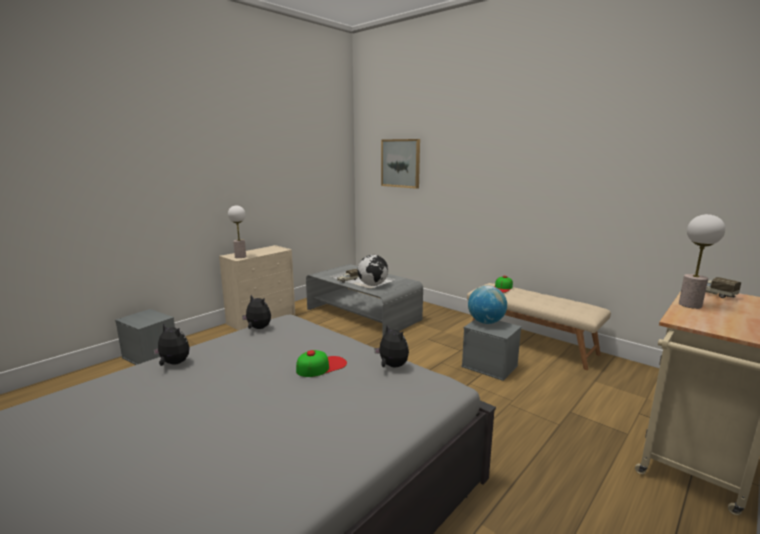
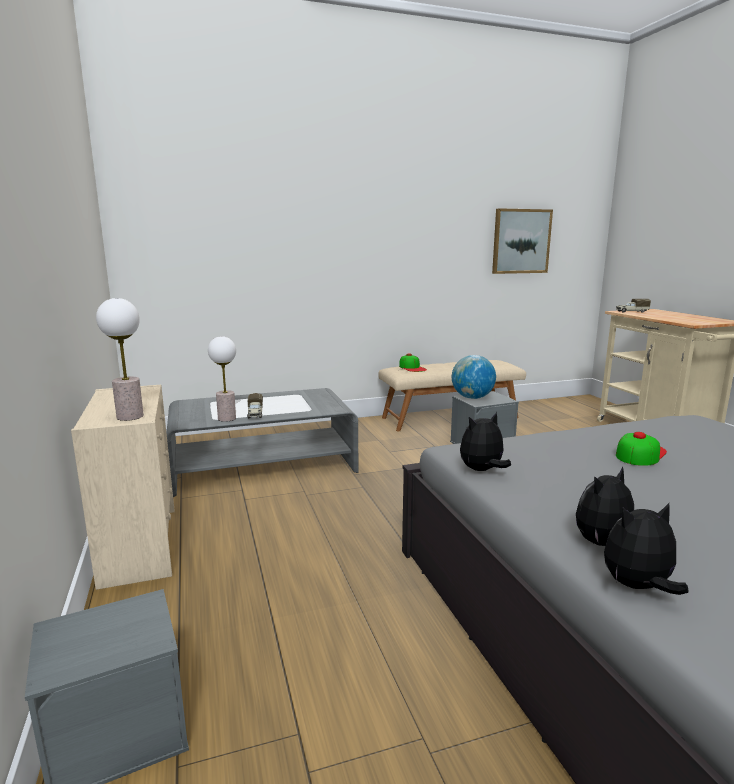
camera: 60 degrees left, 0 degrees up
(321, 366) = (640, 453): cap -> cap turned 45 degrees clockwise
(373, 285) = (302, 407): globe -> none
(392, 366) = (646, 427): plush toy -> plush toy (638, 587)
(401, 163) = (218, 222): picture -> picture (521, 241)
(690, 305) = (657, 317): table lamp -> table lamp (227, 418)

